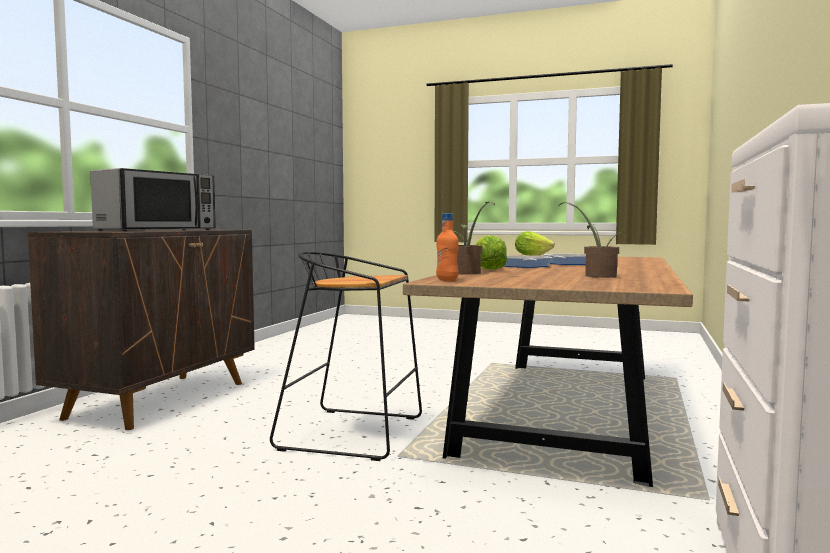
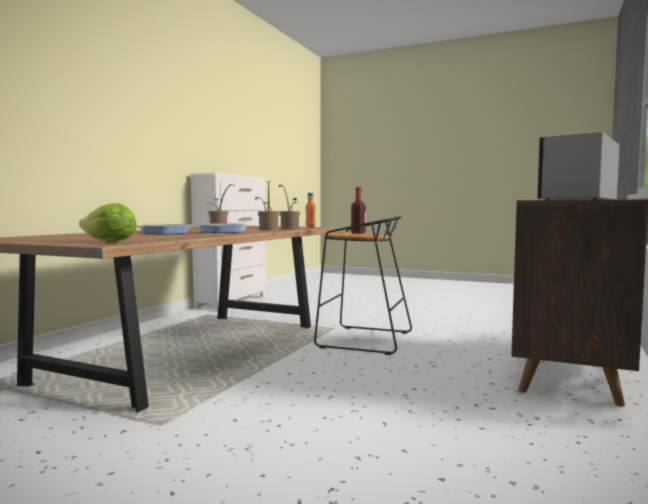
camera: 175 degrees left, 0 degrees up
(360, 278) = (358, 233): none -> bottle
(488, 270) = (268, 230): lettuce -> potted plant

